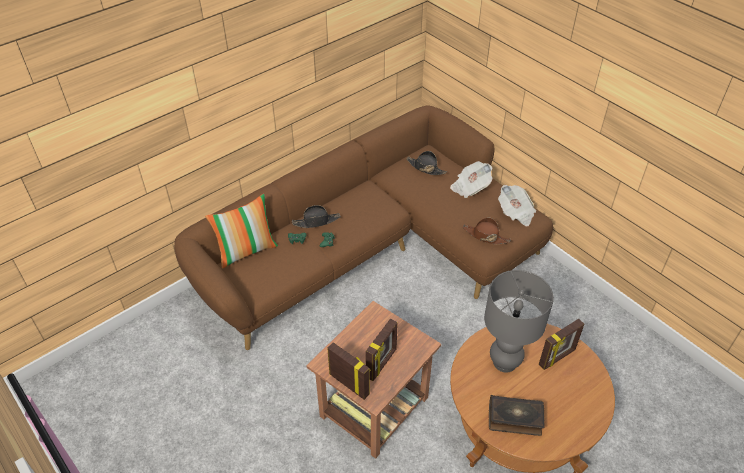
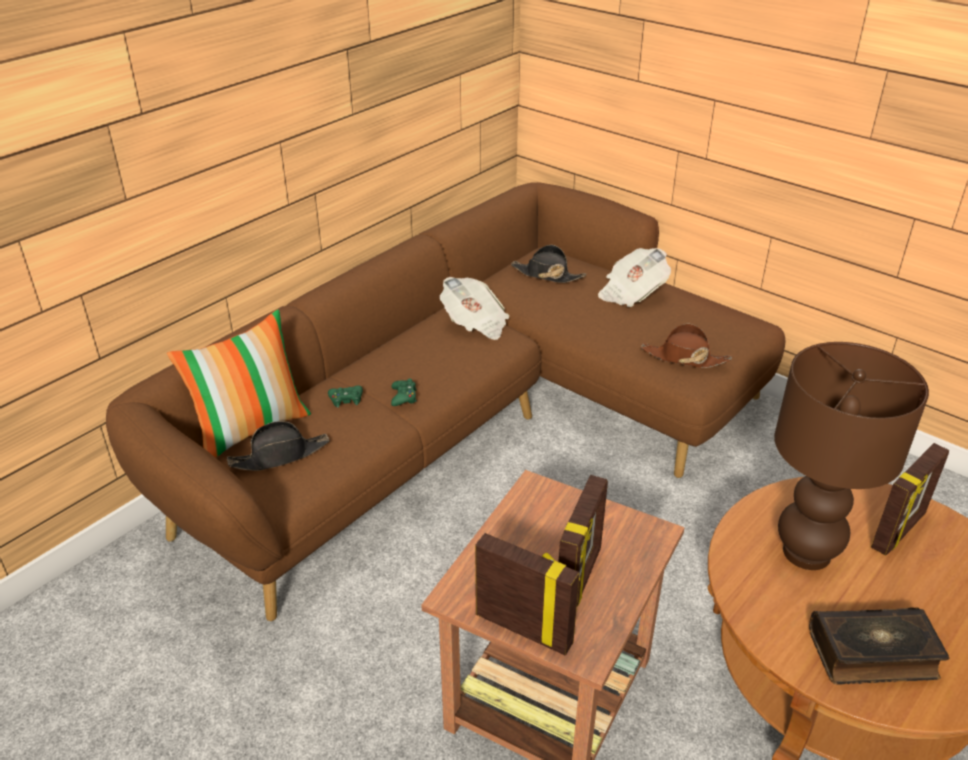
camera: 10 degrees left, 10 degrees down
(316, 221) = (376, 368): black hat -> black hat (280, 455)
(504, 362) = (806, 552): grey table lamp -> brown table lamp
(516, 213) = (721, 321): newspaper -> newspaper (475, 324)

